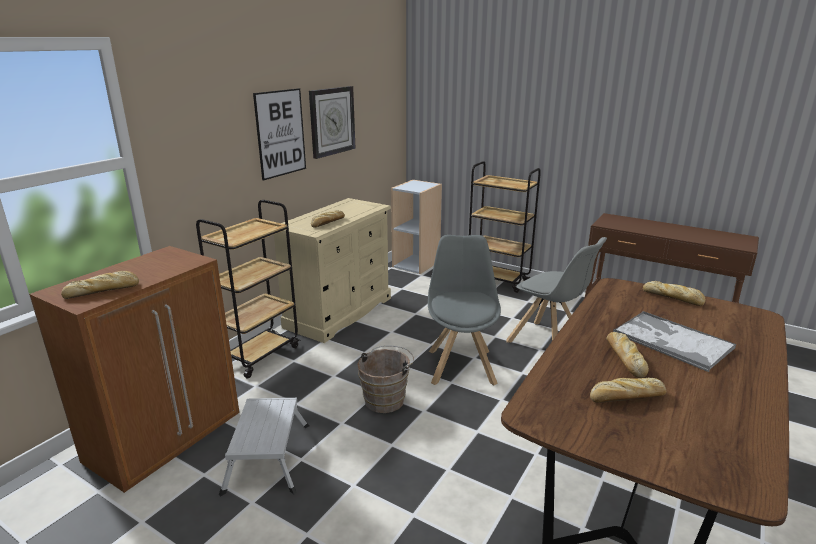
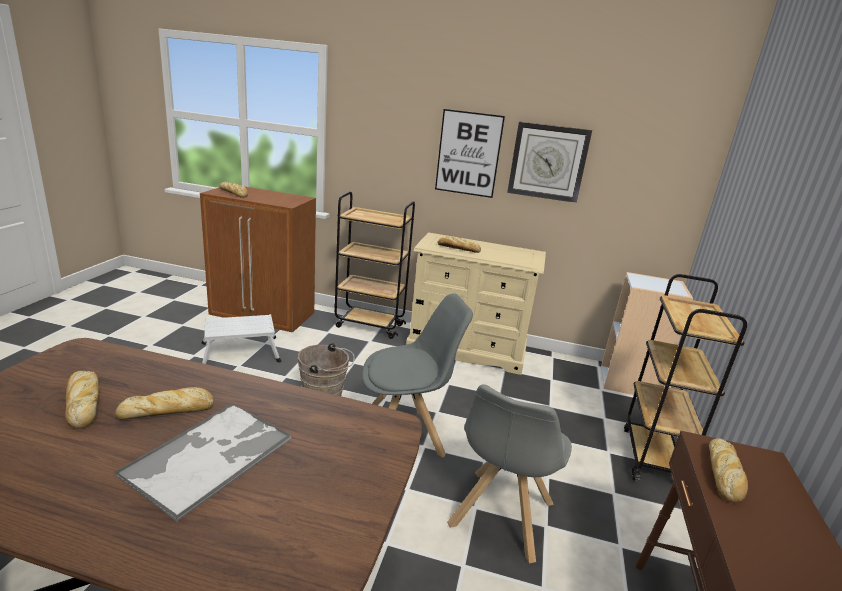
camera: 70 degrees right, 0 degrees up
(673, 298) = (364, 483): bread -> bread (724, 475)

